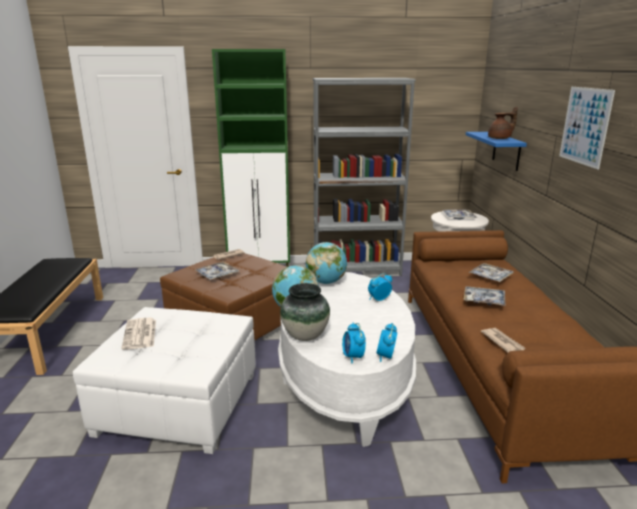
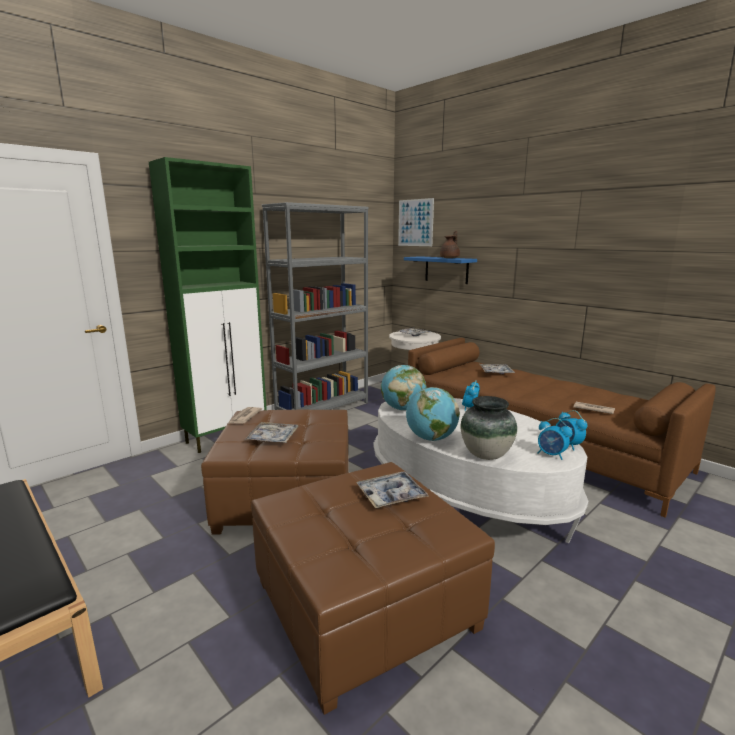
camera: 40 degrees left, 5 degrees down
(140, 334) = (318, 528): newspaper -> none
(178, 403) = (363, 604): white ottoman -> brown ottoman
(484, 300) = (528, 388): tray -> tray (391, 496)
(585, 126) = (557, 235): picture -> picture (415, 222)

